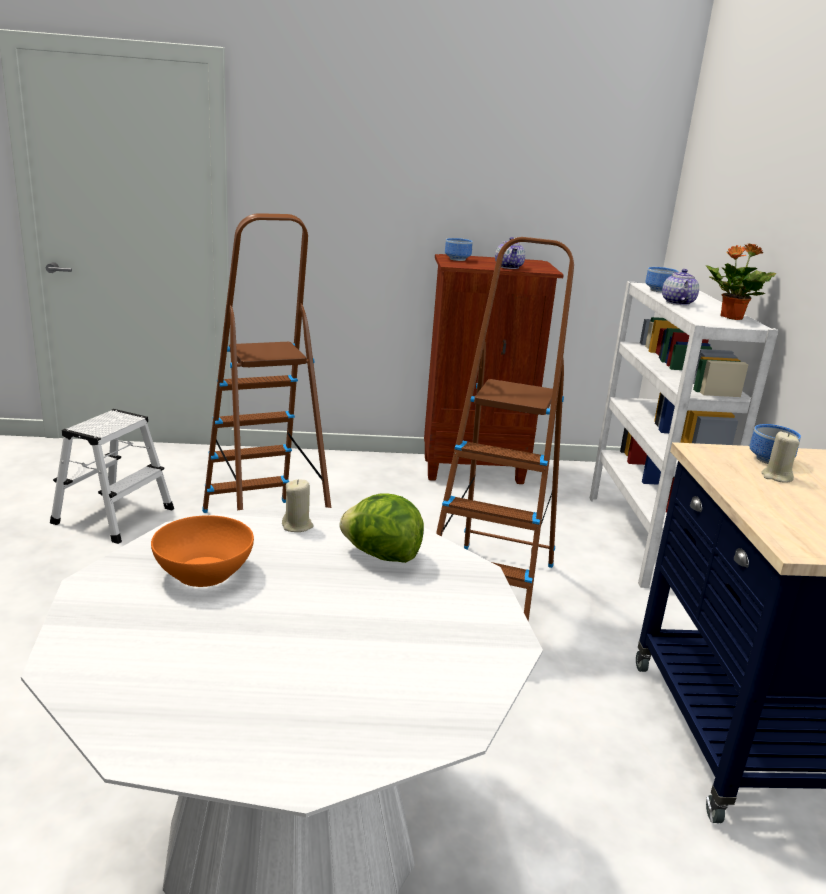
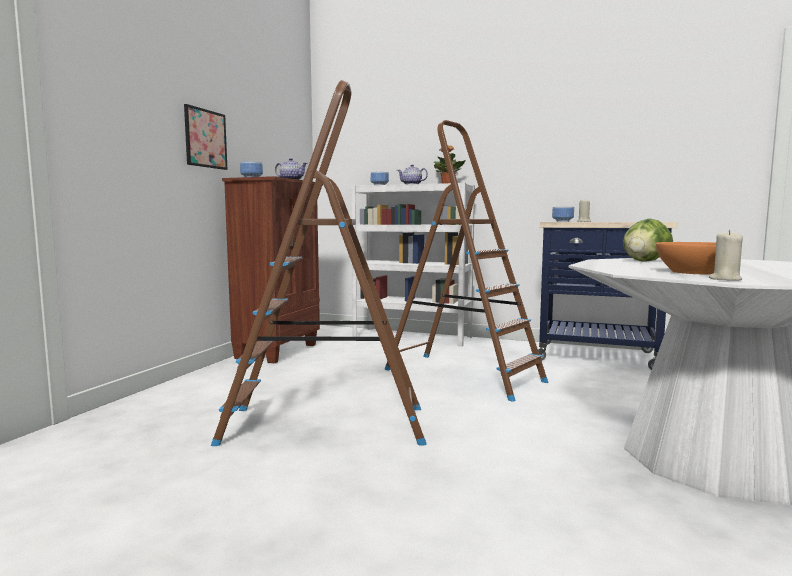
camera: 65 degrees left, 15 degrees down
(114, 515) = (152, 498): white step ladder -> none
(297, 526) = (609, 265): beige candle -> beige candle (725, 279)
(423, 206) = (205, 138): none -> picture

